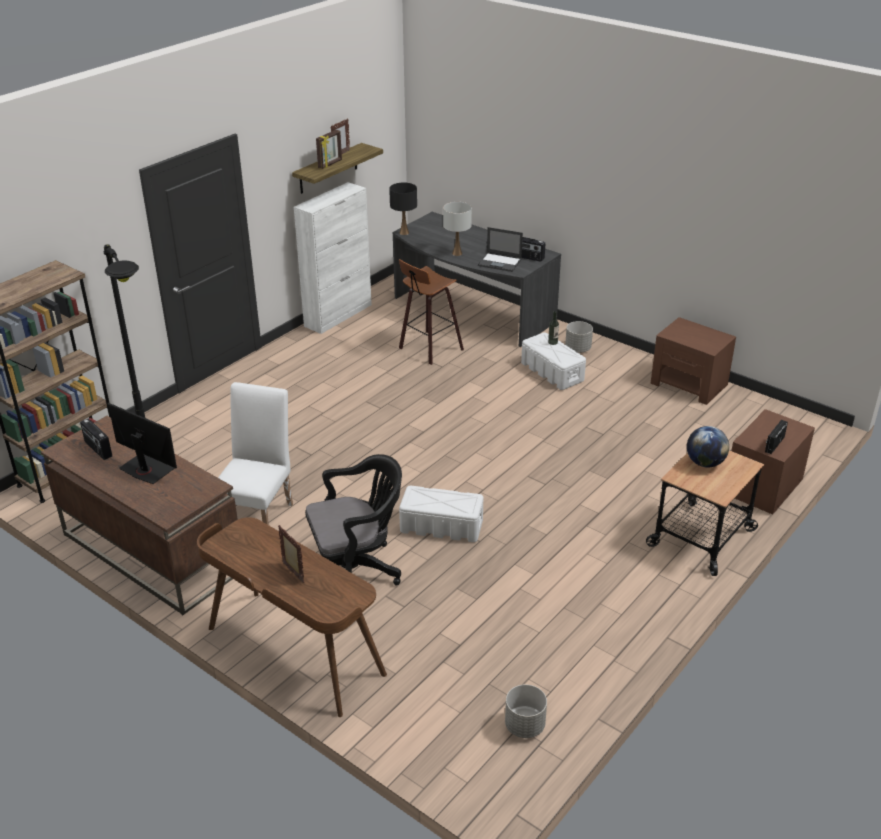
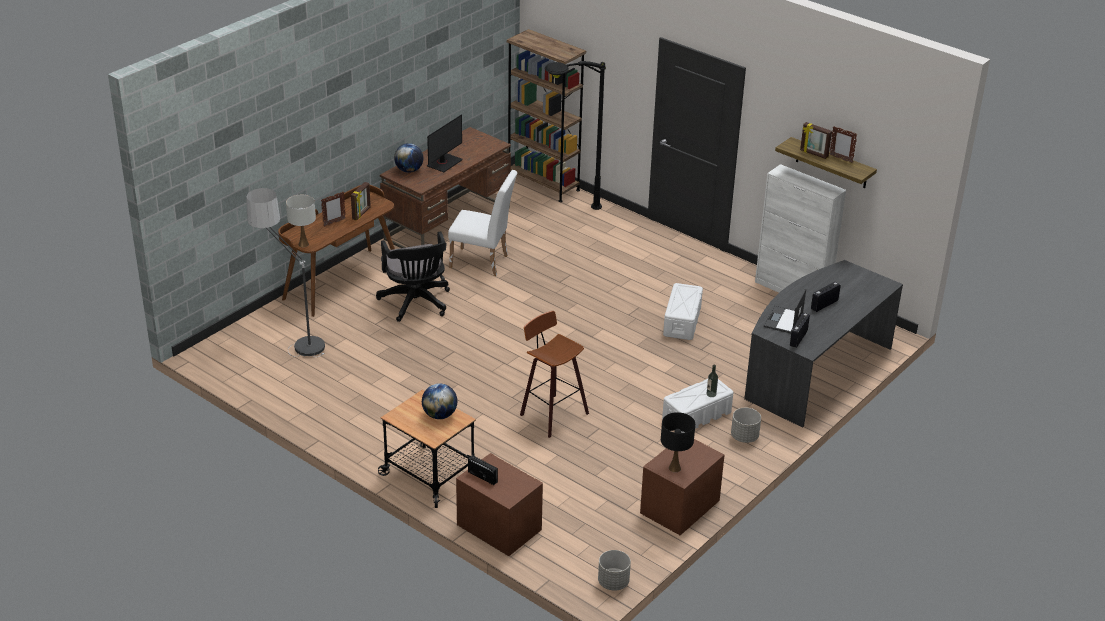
camera: 90 degrees right, 0 degrees up
(98, 449) = (469, 145): radio -> radio (824, 304)
(161, 500) = (409, 170): none -> globe
(269, 547) = (361, 213): none -> picture frame
(404, 232) = (843, 266): black table lamp -> black table lamp (675, 468)
(429, 349) = (733, 342): stool -> stool (551, 414)
(441, 526) = (462, 342): white storage box -> white storage box (682, 321)
(446, 692) = (291, 339): none -> floor lamp
(457, 253) = (800, 295): white table lamp -> white table lamp (303, 244)
(525, 725) = (254, 369): grey planter -> grey planter (613, 582)

